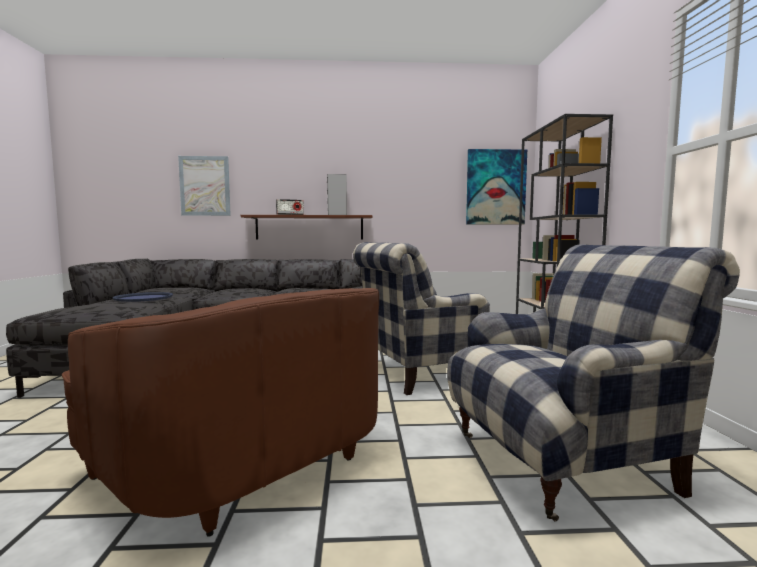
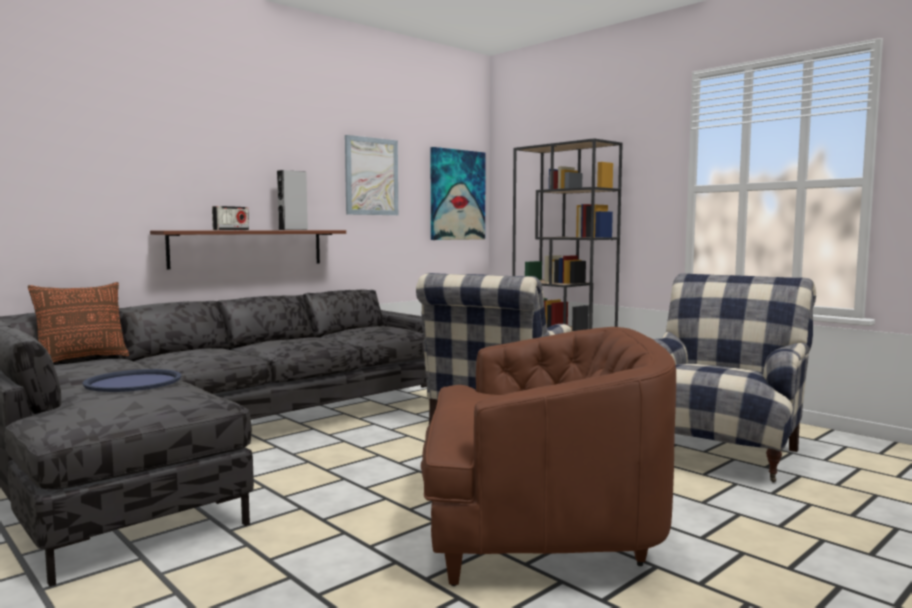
camera: 40 degrees left, 0 degrees up
(186, 287) = (82, 359): none -> brown pillow
(205, 186) = (74, 178): picture -> picture (371, 176)

